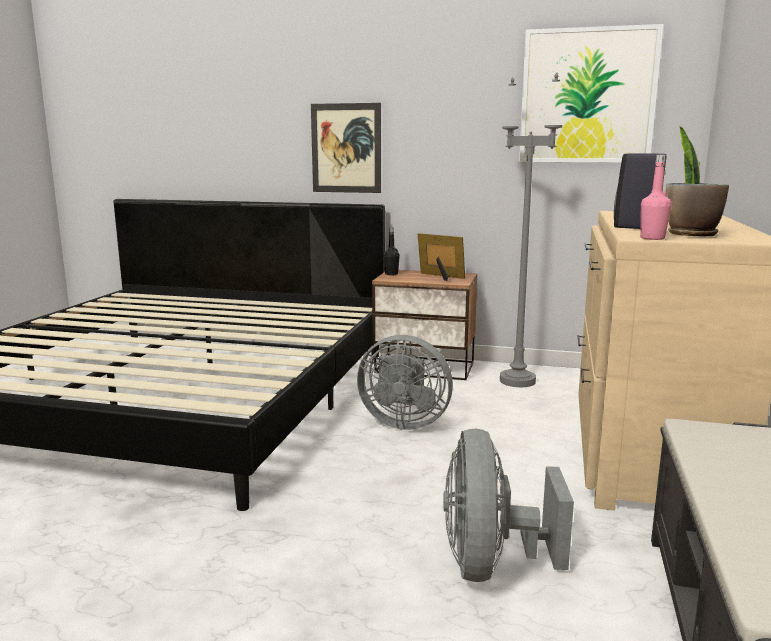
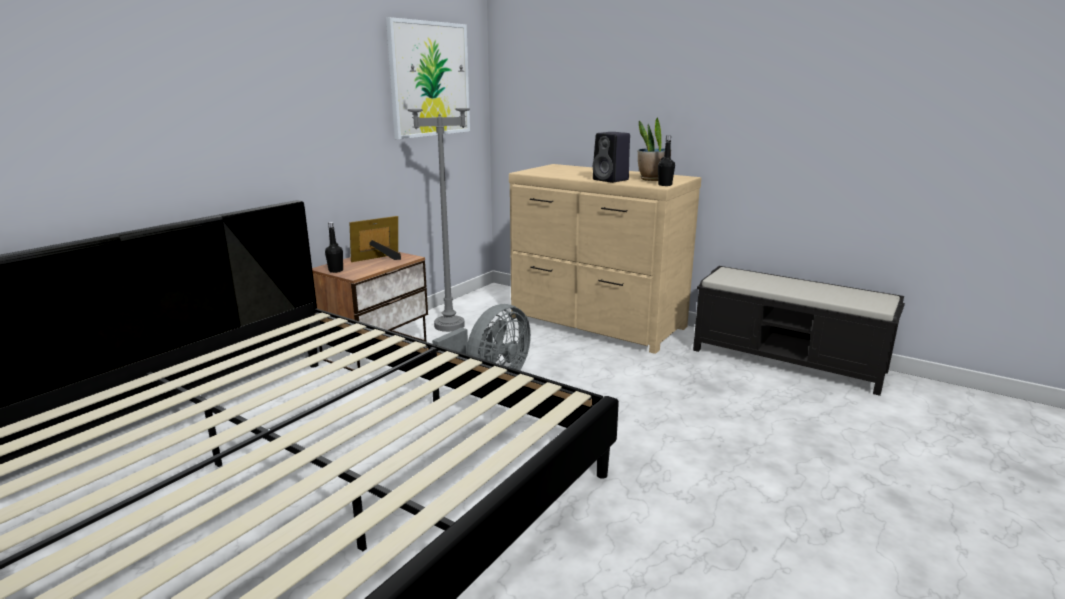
camera: 70 degrees left, 5 degrees up
(346, 148) = (240, 141): picture -> none
(490, 564) = (706, 396): grey fan -> none
(652, 238) = (665, 185): pink bottle -> black bottle

